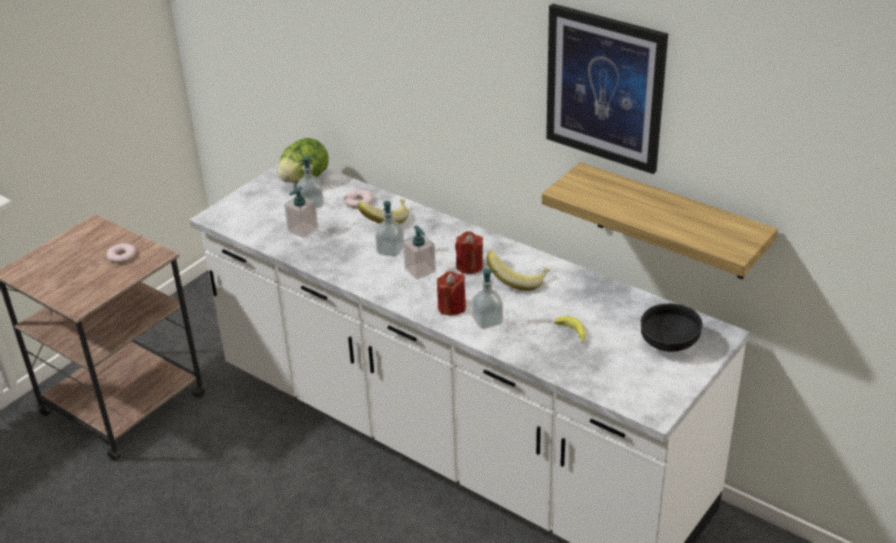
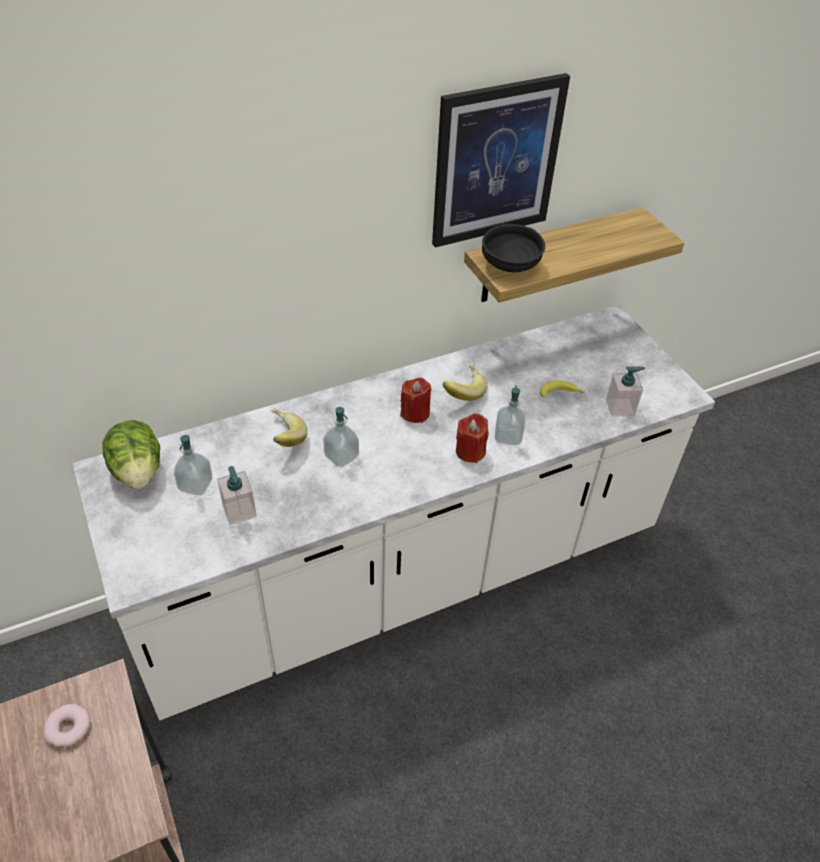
camera: 65 degrees left, 10 degrees up
(358, 202) = (230, 445): donut -> none
(420, 270) = (394, 448): soap dispenser -> soap dispenser (620, 407)
(668, 343) = (608, 349): black bowl -> black bowl (510, 266)

